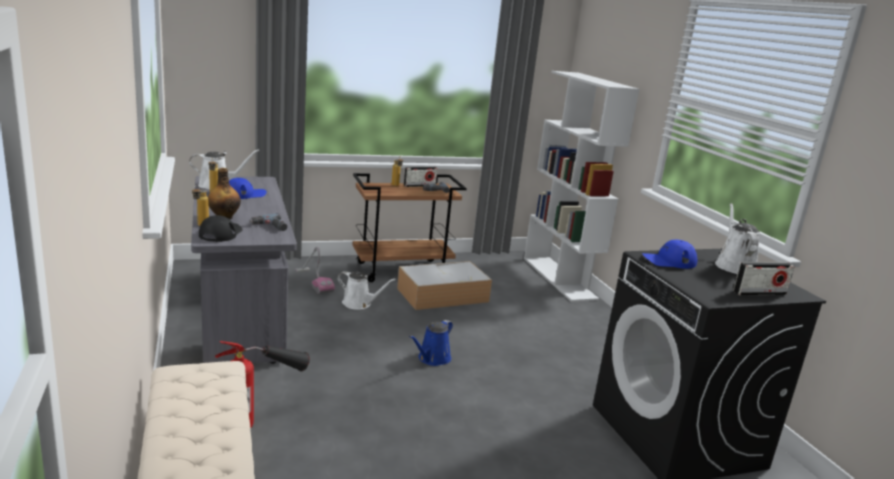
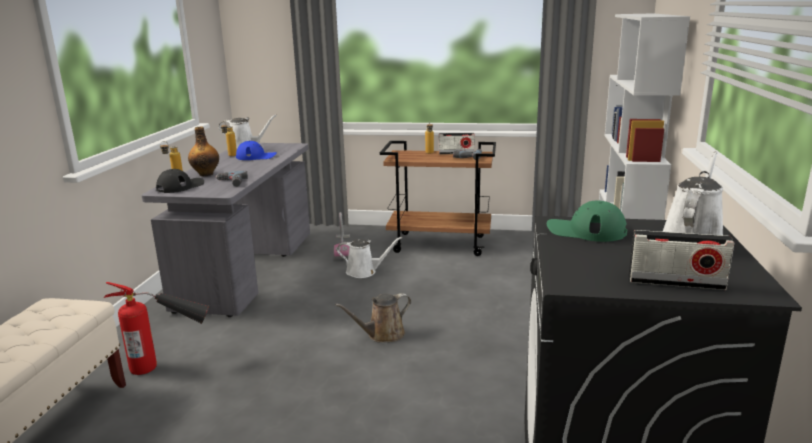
camera: 30 degrees right, 0 degrees up
(359, 304) = (364, 272): white watering can -> white watering can turned 45 degrees counterclockwise
(432, 359) = (382, 335): blue watering can -> brown watering can
(443, 295) = (461, 271): storage box -> none
(669, 261) = (585, 231): blue cap -> green cap

